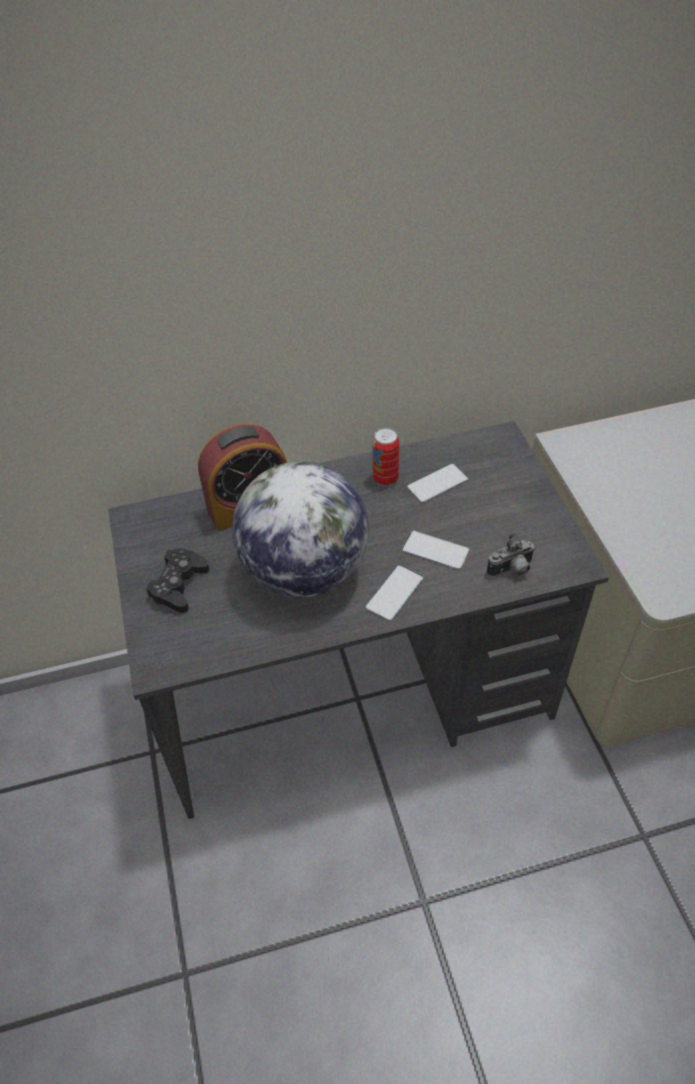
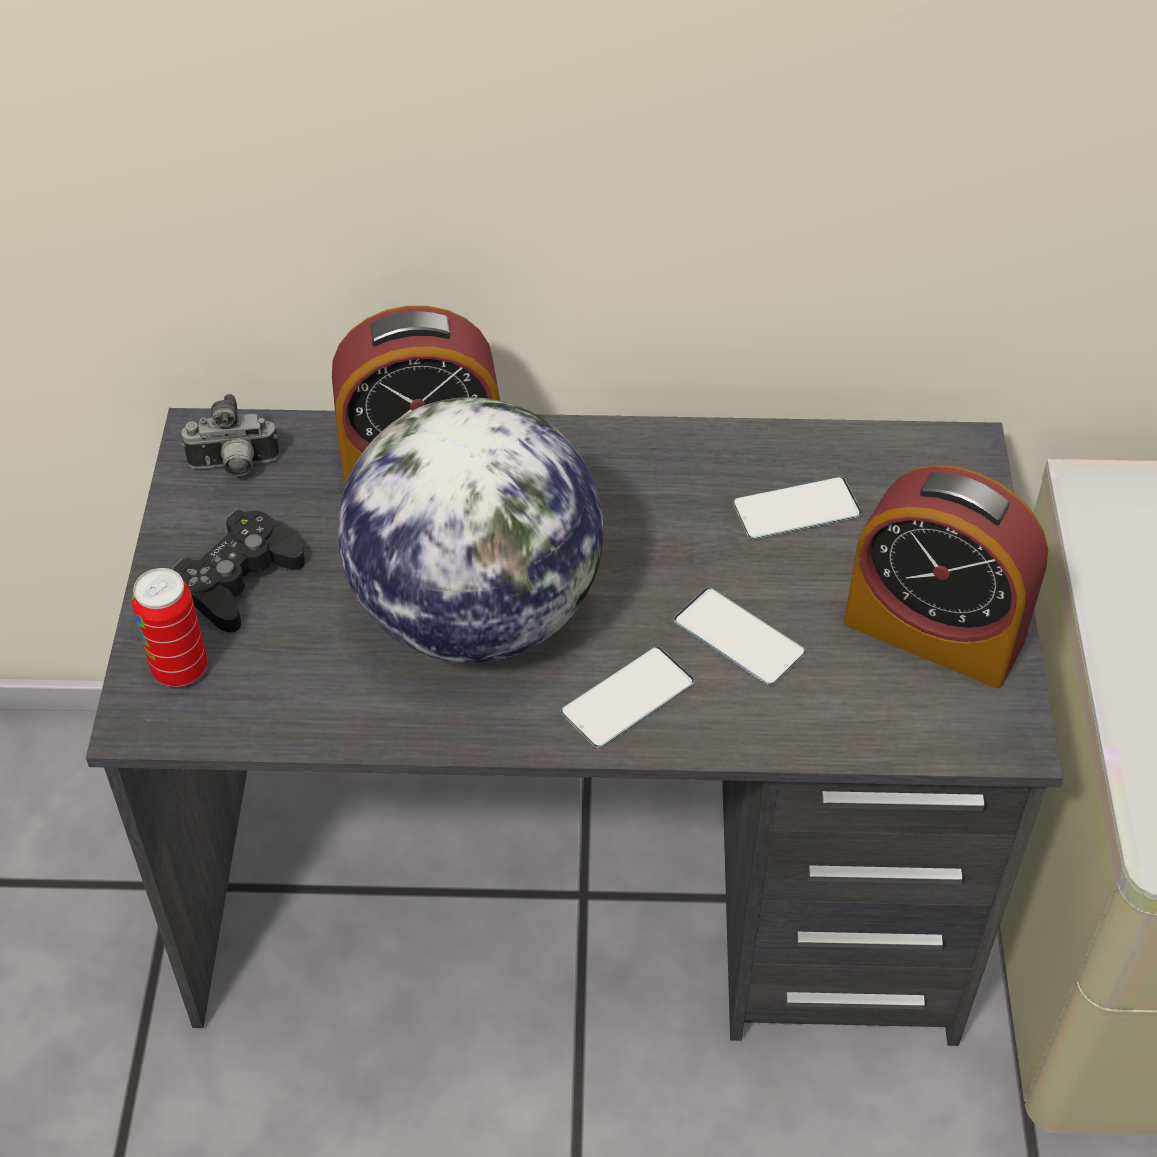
camera: 15 degrees right, 0 degrees up
(385, 478) = (699, 475): can -> can (180, 669)
(511, 570) = (872, 714): camera -> camera (234, 466)
(523, 524) = (933, 631): none -> alarm clock

